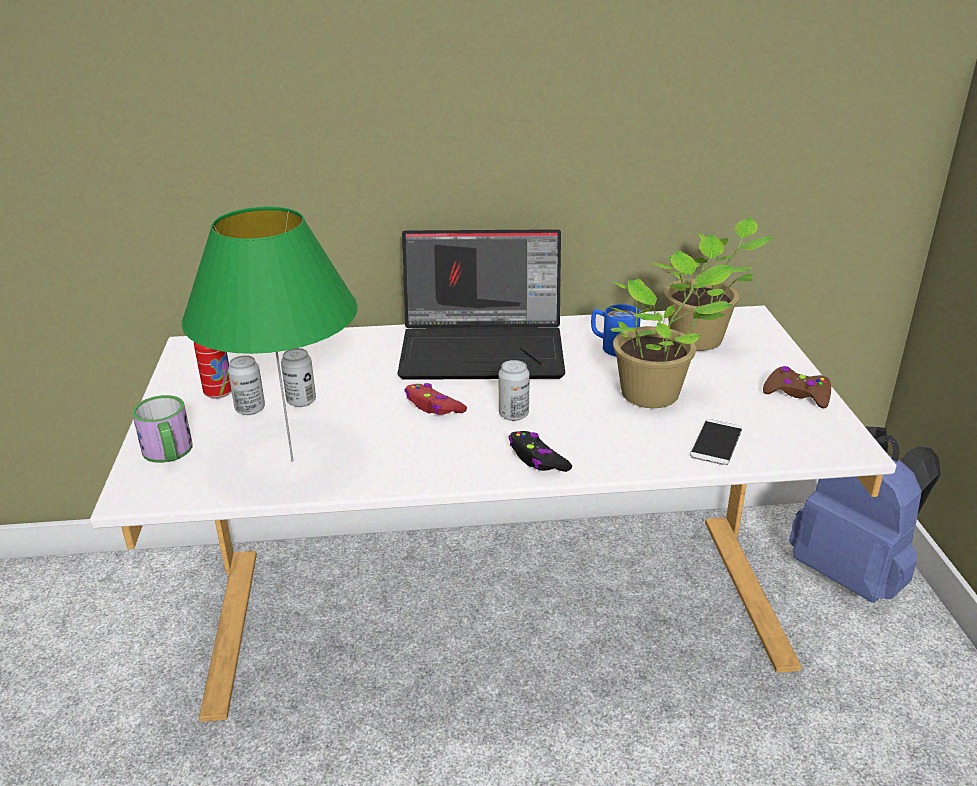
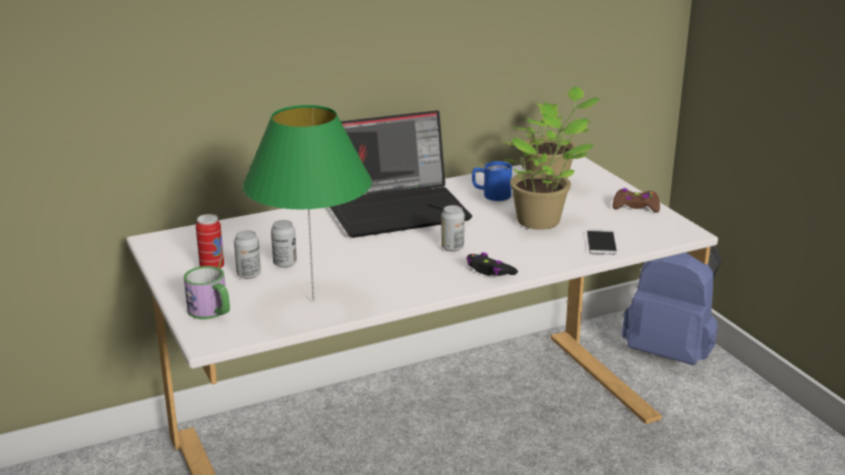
camera: 20 degrees left, 5 degrees down
(433, 407) = (390, 251): red game controller -> none

